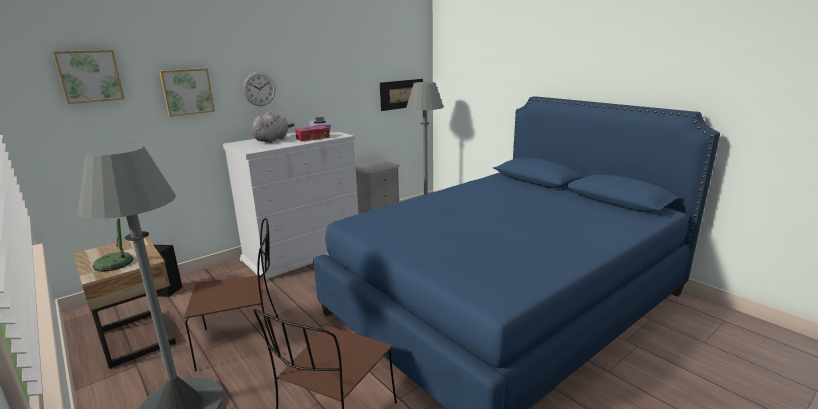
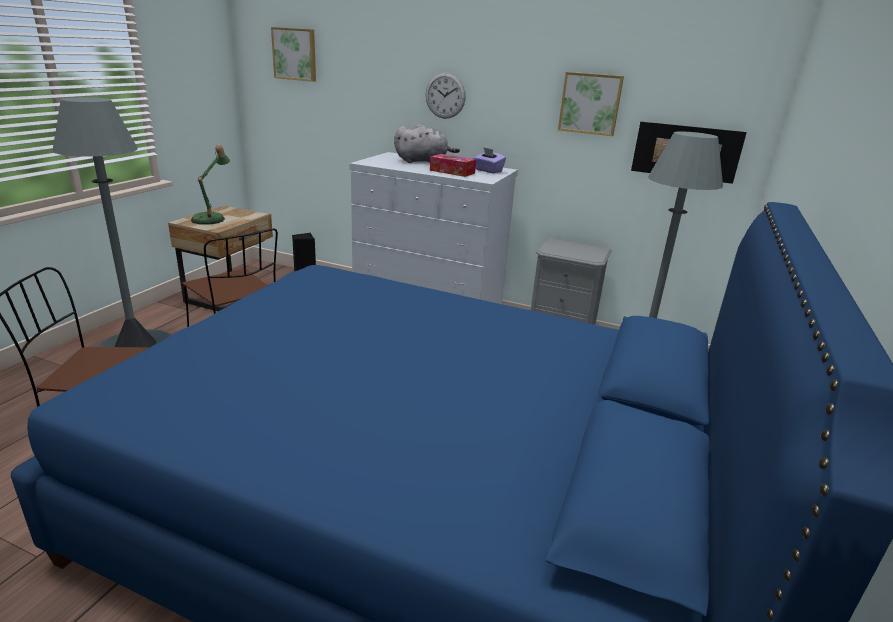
camera: 60 degrees right, 5 degrees up
(187, 91) = (369, 84): picture -> picture (590, 103)

